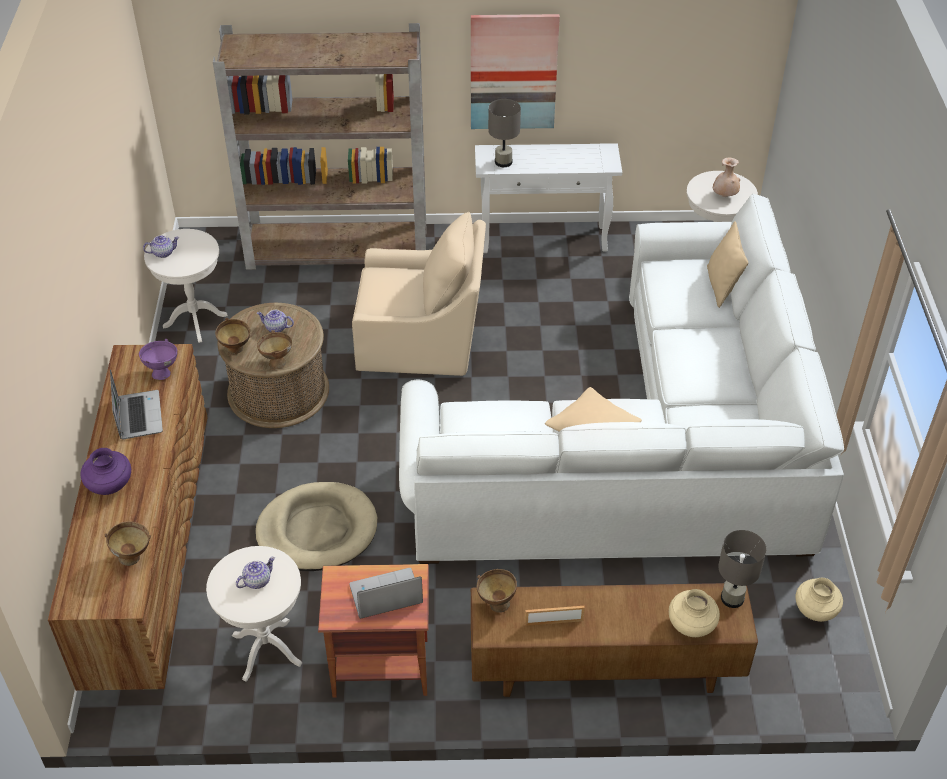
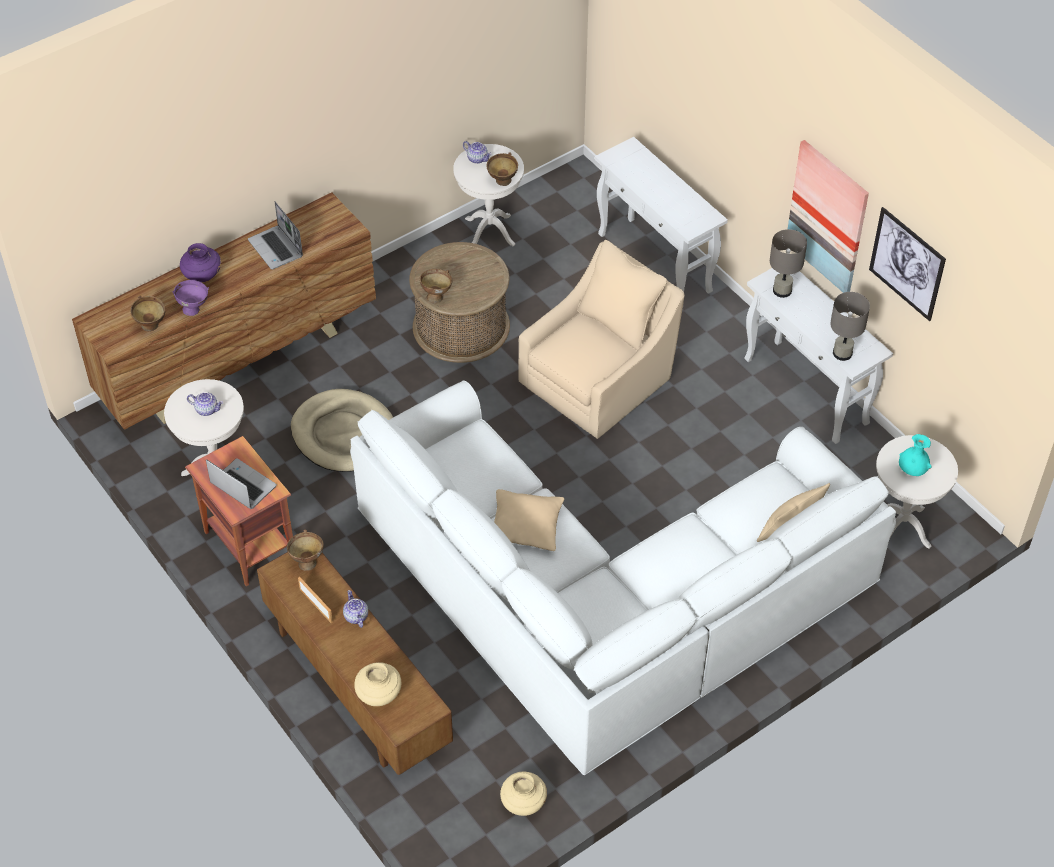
camera: 55 degrees right, 5 degrees up
(138, 415) = (276, 249): laptop -> laptop turned 105 degrees clockwise
(163, 371) = (328, 234): purple bowl -> purple bowl (195, 309)
(236, 351) = (427, 266): brown bowl -> brown bowl (502, 183)
(276, 328) = (472, 274): teapot -> teapot (355, 616)
(338, 248) = (655, 263): brown bookcase -> white console table
(421, 339) = (599, 379): beige armchair -> beige armchair turned 105 degrees counterclockwise
(615, 51) = (907, 264): none -> picture
(724, 196) = (912, 471): beige vase -> turquoise vase
(731, 598) = (427, 709): grey table lamp -> grey table lamp (842, 353)

